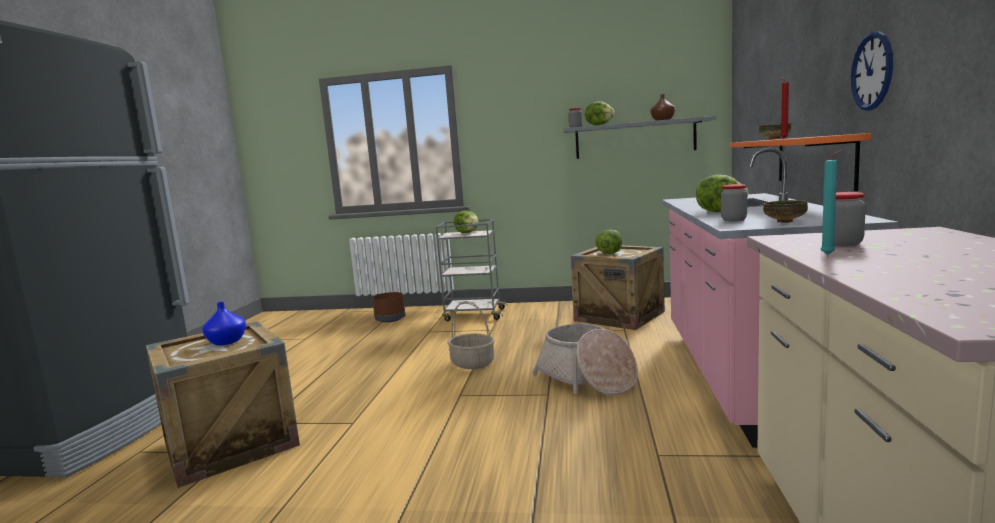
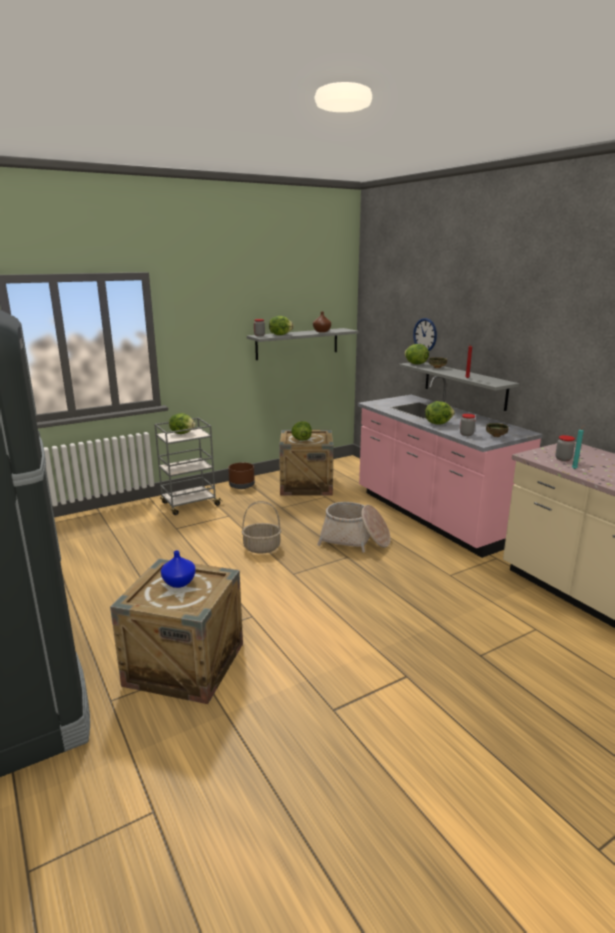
camera: 40 degrees left, 10 degrees up
(390, 319) = (114, 523): brown planter -> brown planter (242, 485)
(752, 140) = (415, 364): none -> lettuce
(813, 161) = (464, 385): orange shelf -> grey shelf
(872, 71) = (522, 351): wall clock -> wall clock (425, 335)

